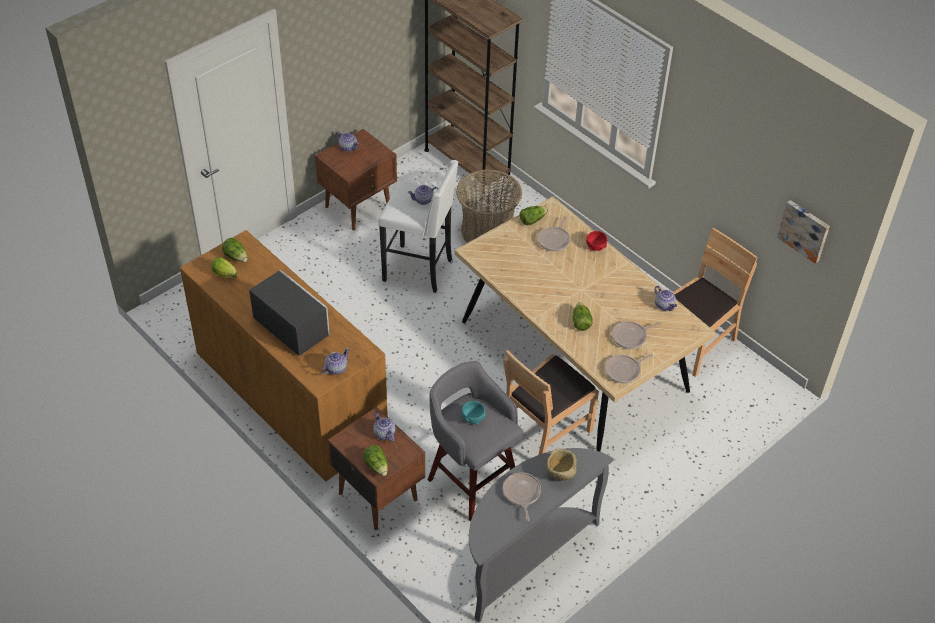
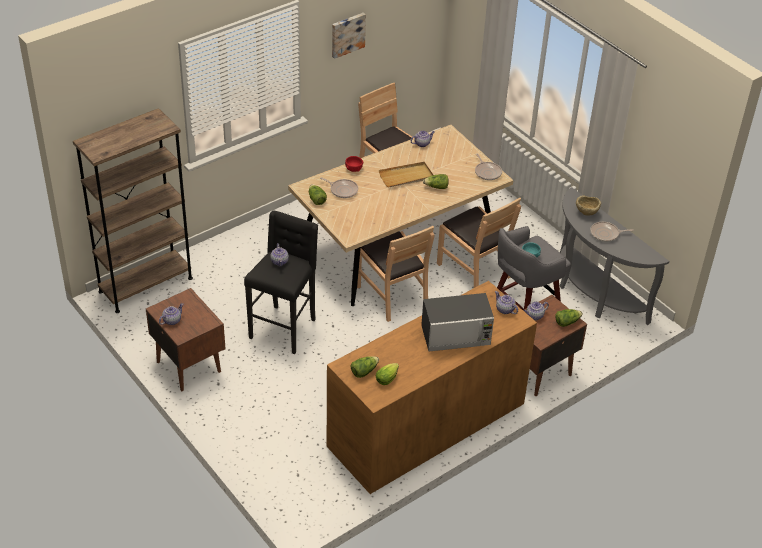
camera: 85 degrees left, 5 degrees down
(291, 327) = (456, 336): microwave -> microwave turned 150 degrees counterclockwise
(419, 270) = (284, 328): white stool -> black stool
(485, 355) = (392, 295): none -> brown chair
(487, 231) = (242, 280): basket -> none
(594, 293) = (406, 176): none -> beige tray
(631, 337) = (453, 164): frying pan -> none
(804, 230) = (420, 28): picture -> picture (347, 34)

